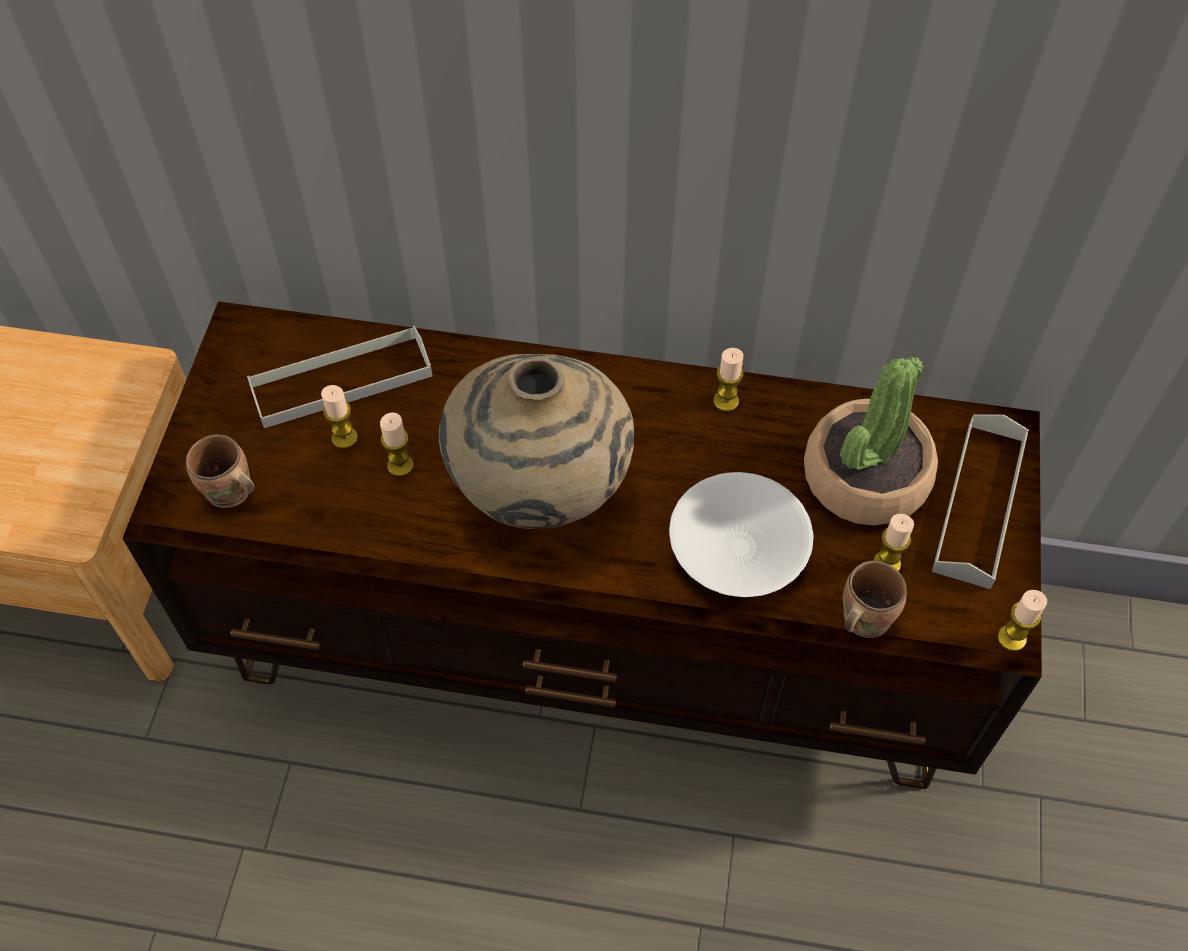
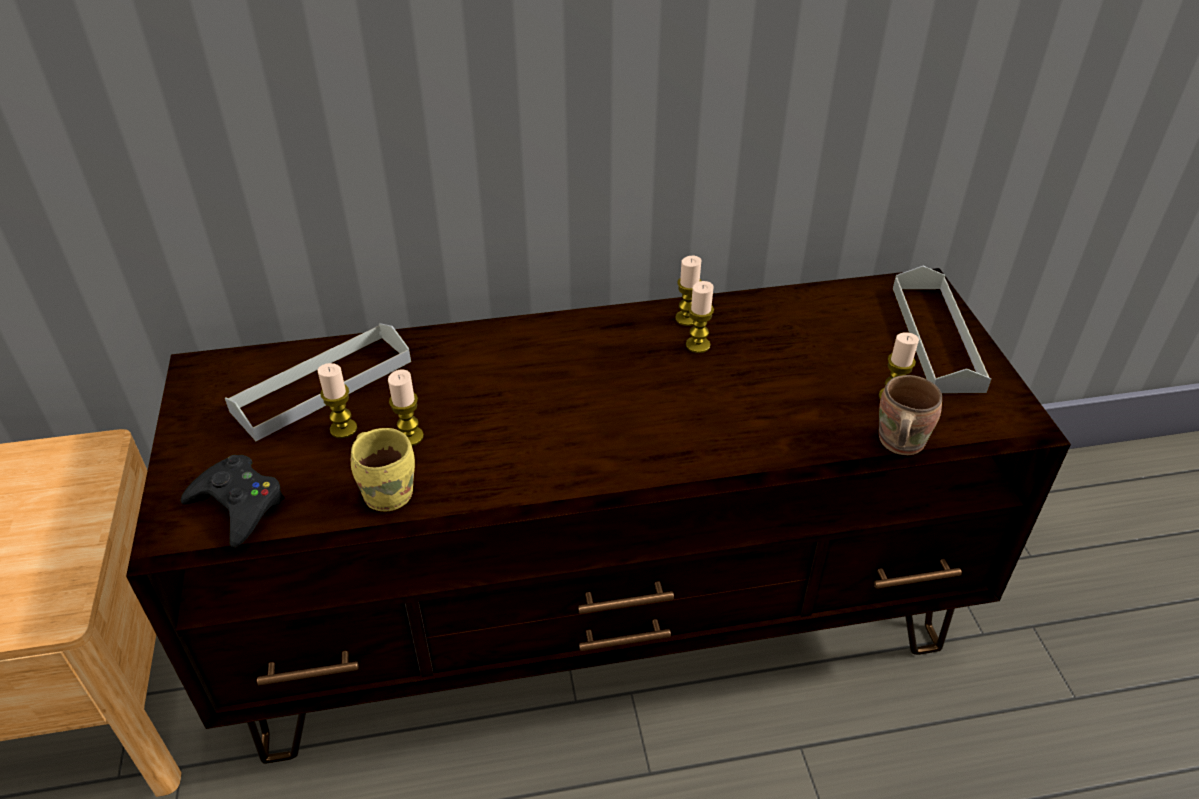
camera: 20 degrees left, 15 degrees down
(229, 494) = (238, 505): brown mug -> black game controller
(361, 521) = (389, 492): none -> yellow mug
(540, 493) = (556, 424): beige vase -> none
(739, 547) = (760, 418): white bowl -> none
(865, 477) = (834, 342): potted plant -> none
(1011, 638) = (1028, 422): candle -> candle (698, 345)

